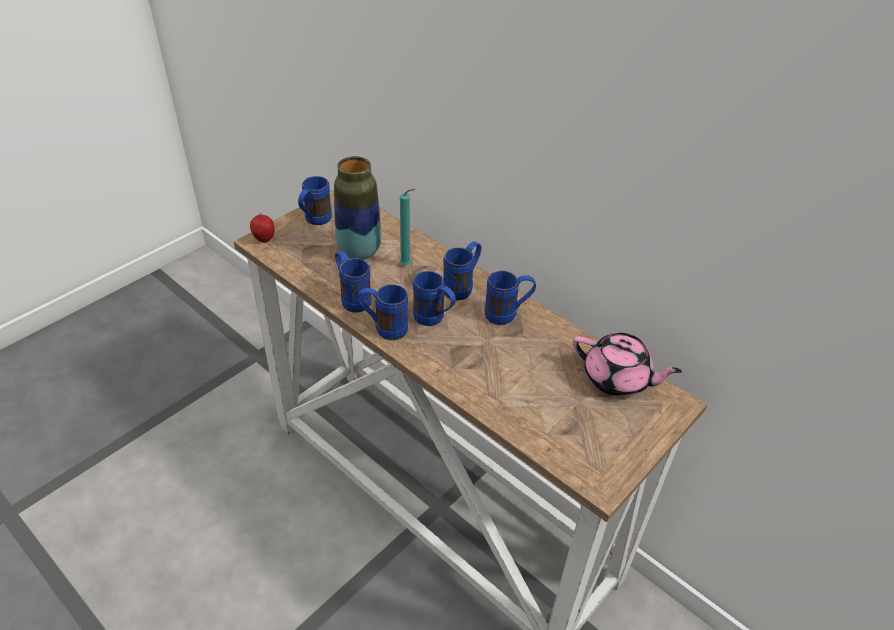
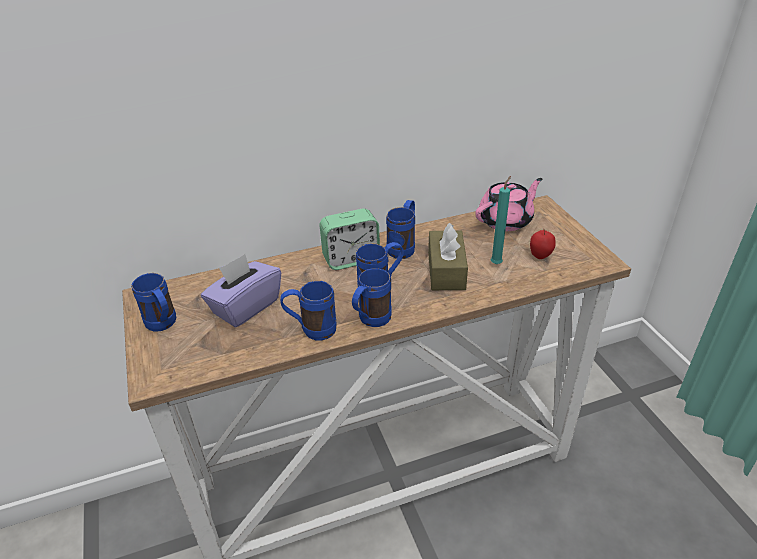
camera: 60 degrees left, 5 degrees down
(264, 240) = (154, 374): apple -> apple (540, 256)
(359, 252) = (245, 307): vase -> purple tissue box
(407, 265) = (294, 282): turquoise candle -> turquoise candle (497, 263)
(462, 287) = (351, 259): blue mug -> alarm clock
(490, 356) = (446, 270): none -> brown tissue box

